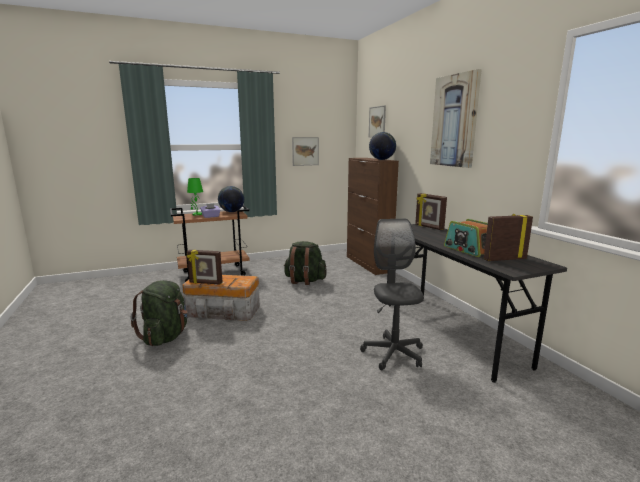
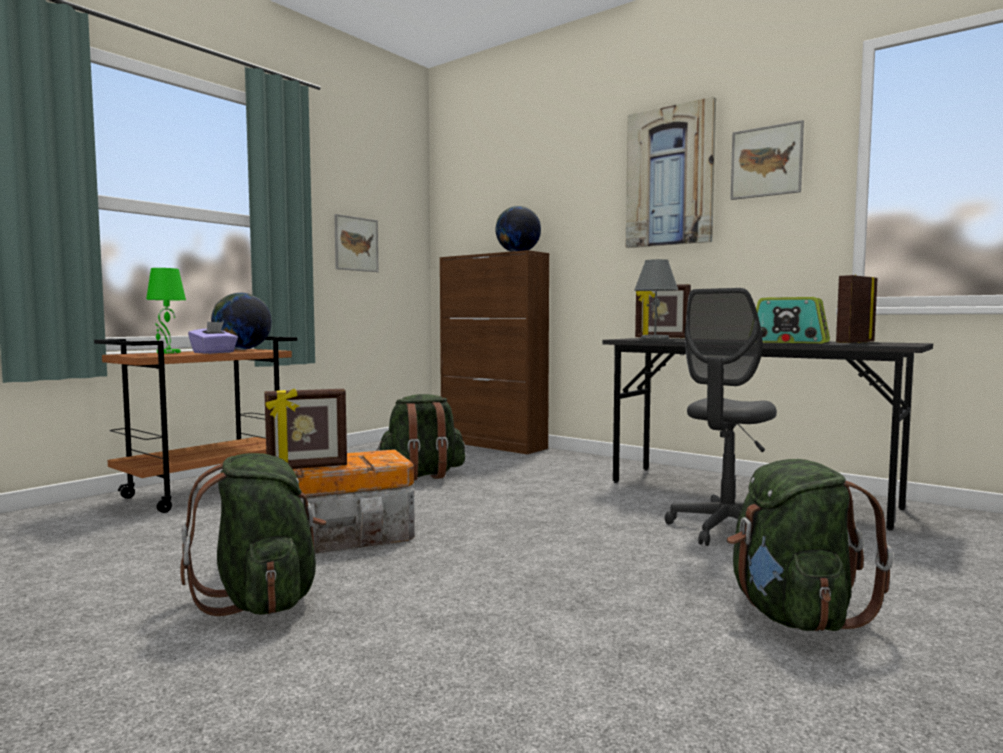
camera: 30 degrees left, 10 degrees down
(336, 413) = (793, 615): none -> green backpack
(377, 122) = (487, 197): picture -> picture (766, 161)
(393, 354) = (725, 530): grey office chair -> grey office chair turned 105 degrees counterclockwise
(413, 231) = (655, 339): none -> grey table lamp

